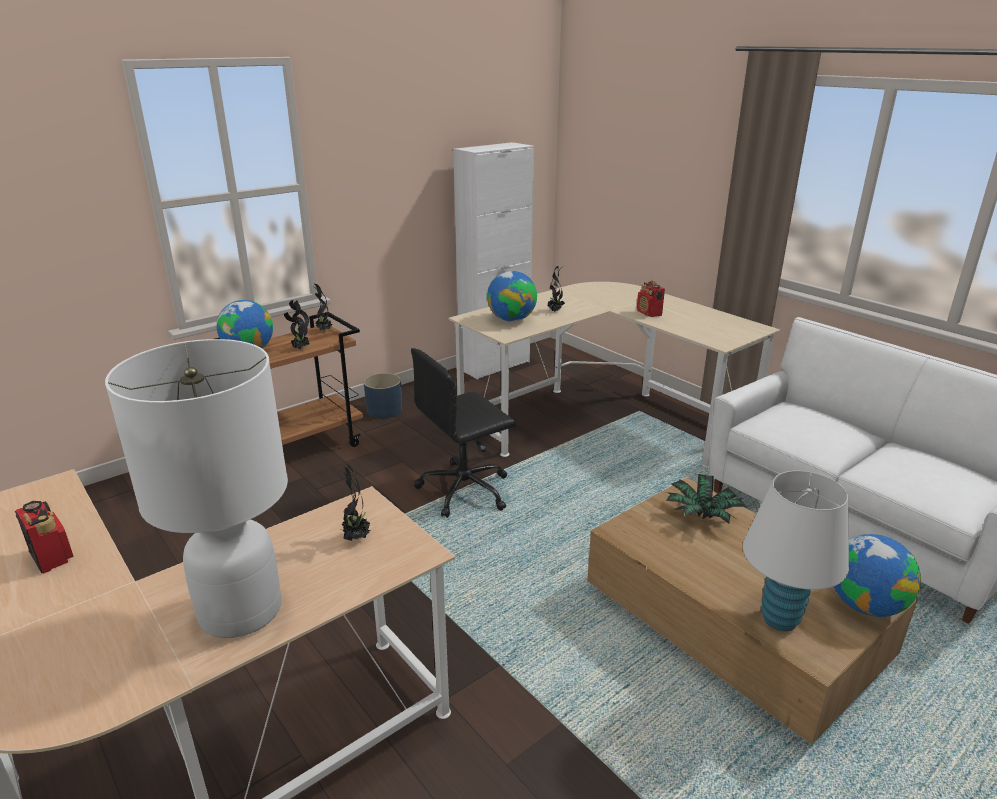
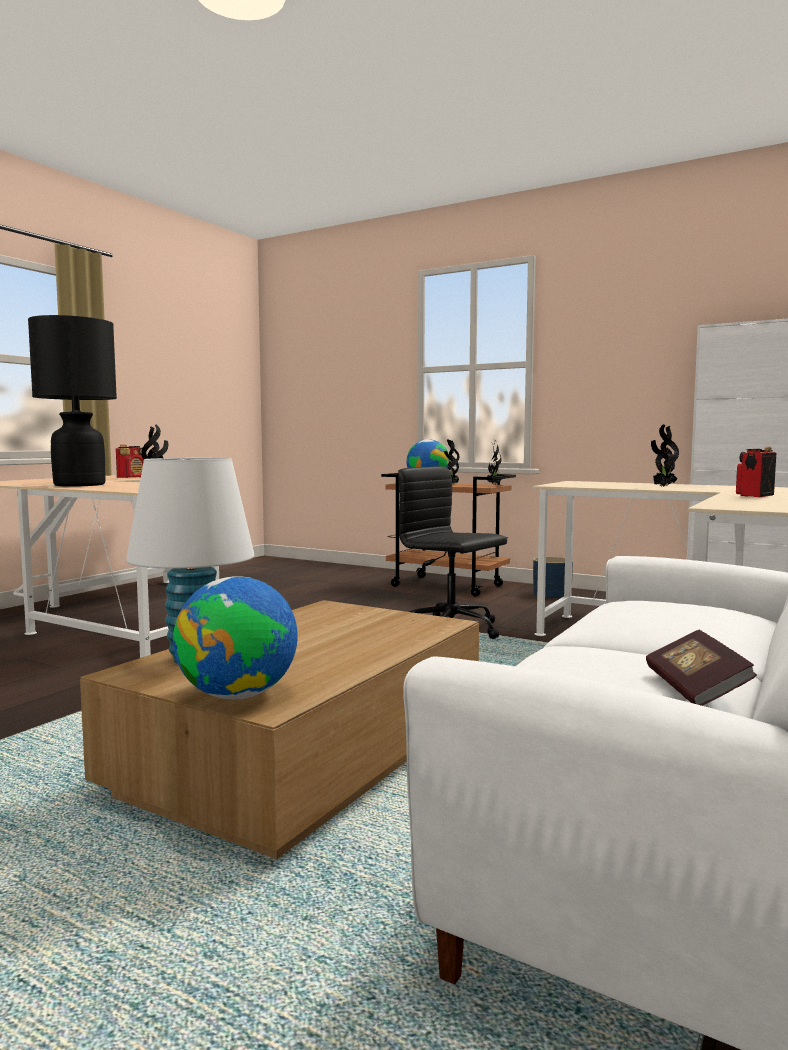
camera: 70 degrees right, 20 degrees down
(240, 610) = (80, 485): white table lamp -> black table lamp
(511, 319) = (602, 484): globe -> none
(702, 516) = (391, 628): potted plant -> none
(953, 463) = (696, 689): none -> book

